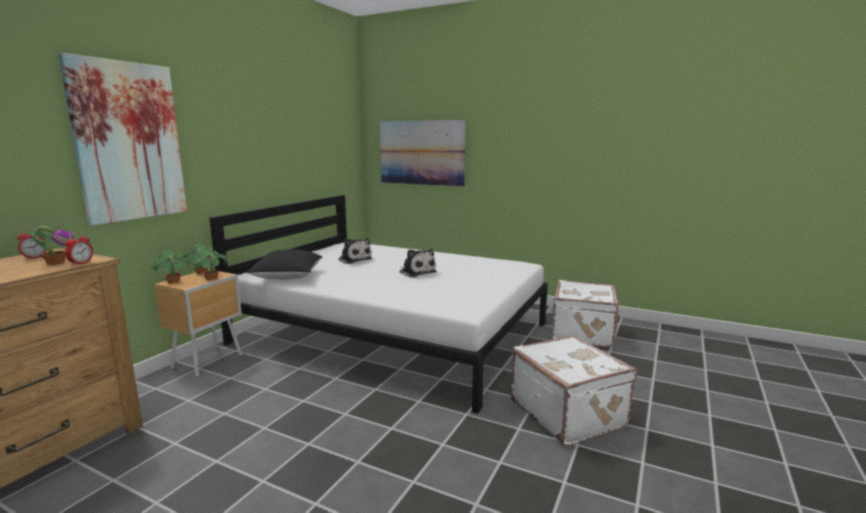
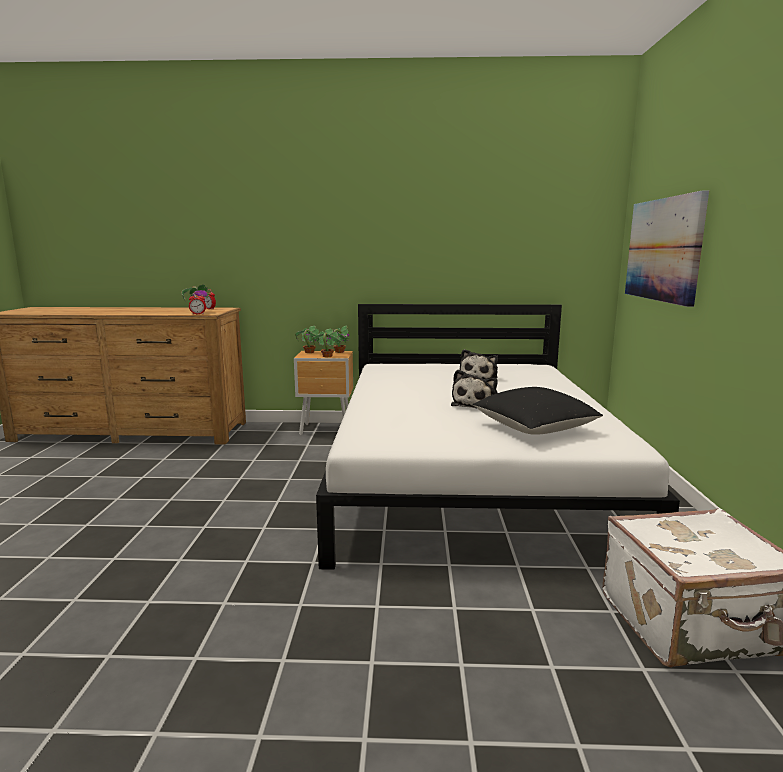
camera: 65 degrees right, 0 degrees up
(129, 142) = (297, 233): picture -> none
(287, 277) = (386, 373): black pillow -> black pillow (534, 429)
(568, 413) = (363, 641): white suitcase -> none

